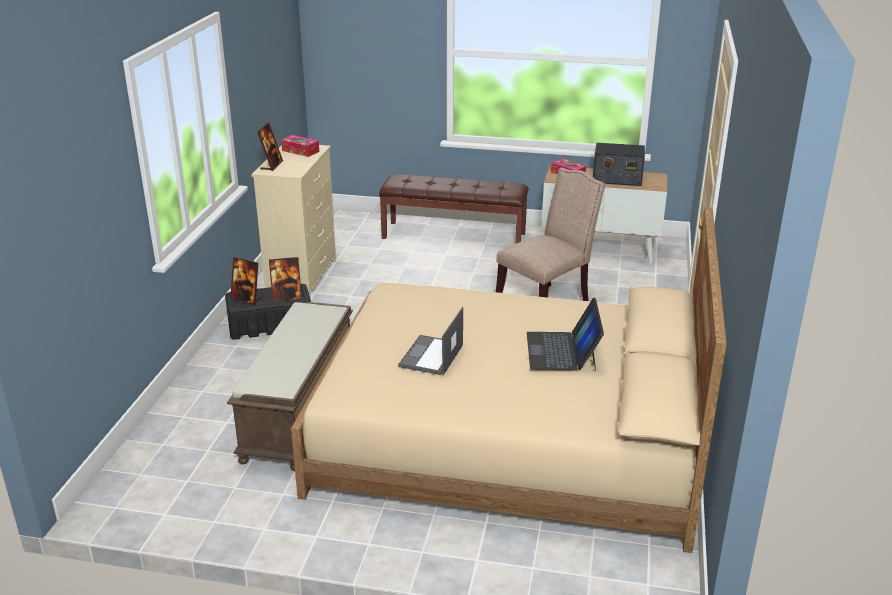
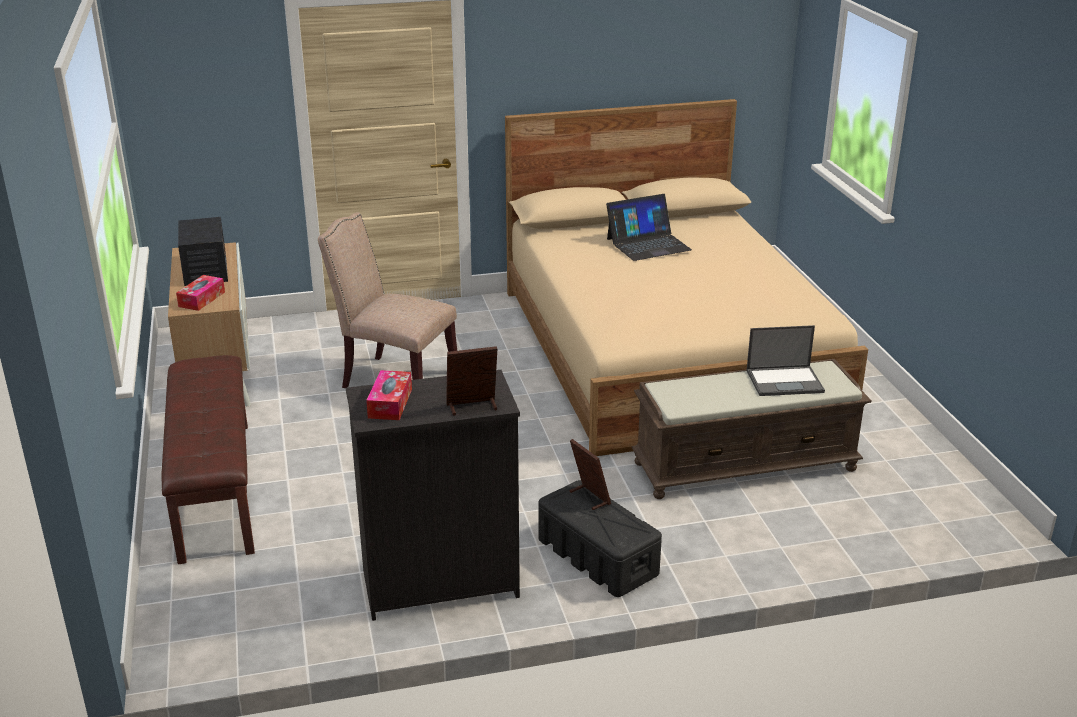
camera: 115 degrees left, 0 degrees up
(246, 298) = (621, 529): picture frame -> none
(303, 277) = (438, 583): beige dresser -> black dresser
(431, 356) = (719, 290): laptop -> laptop (785, 381)

